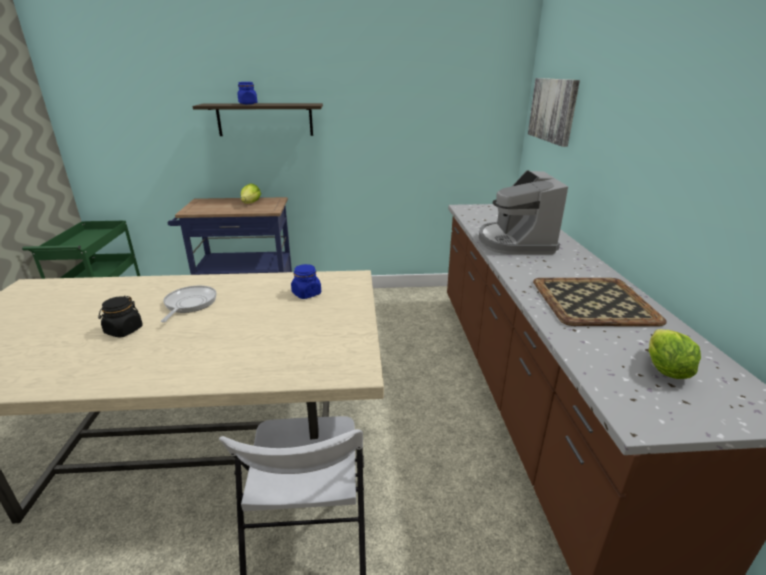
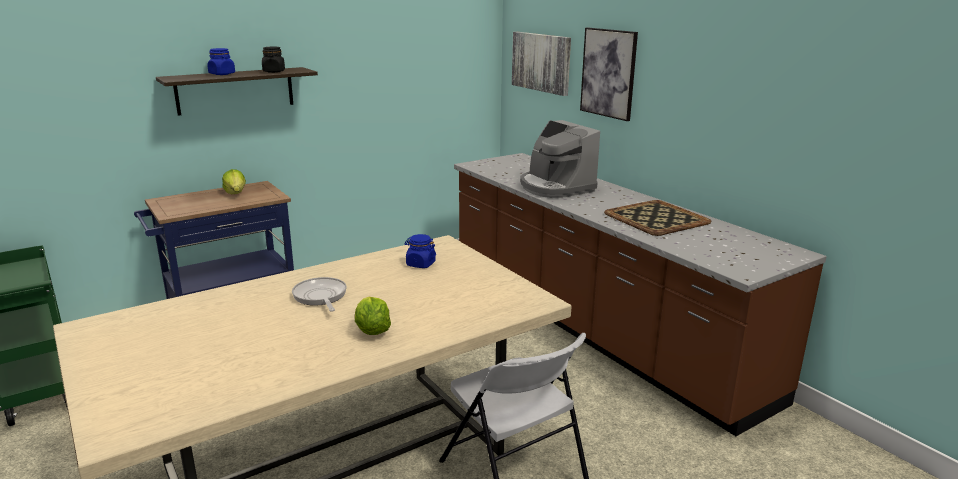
camera: 30 degrees left, 5 degrees down
(124, 330) = (293, 330): black jar -> black jar (274, 71)
(605, 120) = (608, 73): none -> picture
(665, 370) = (733, 246): lettuce -> lettuce (372, 330)

